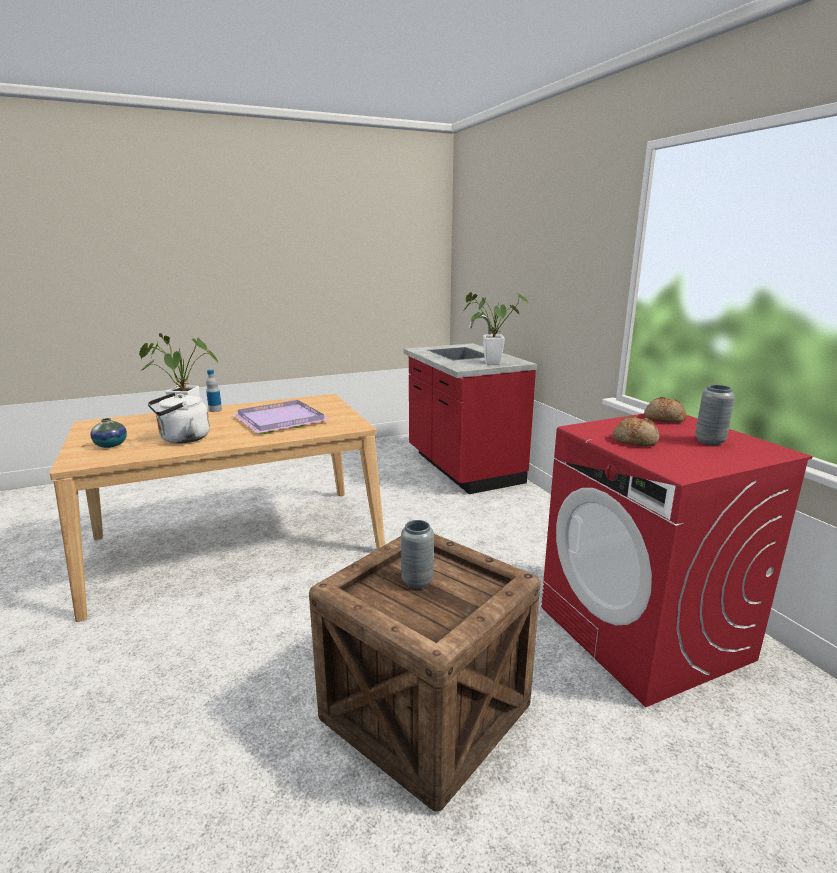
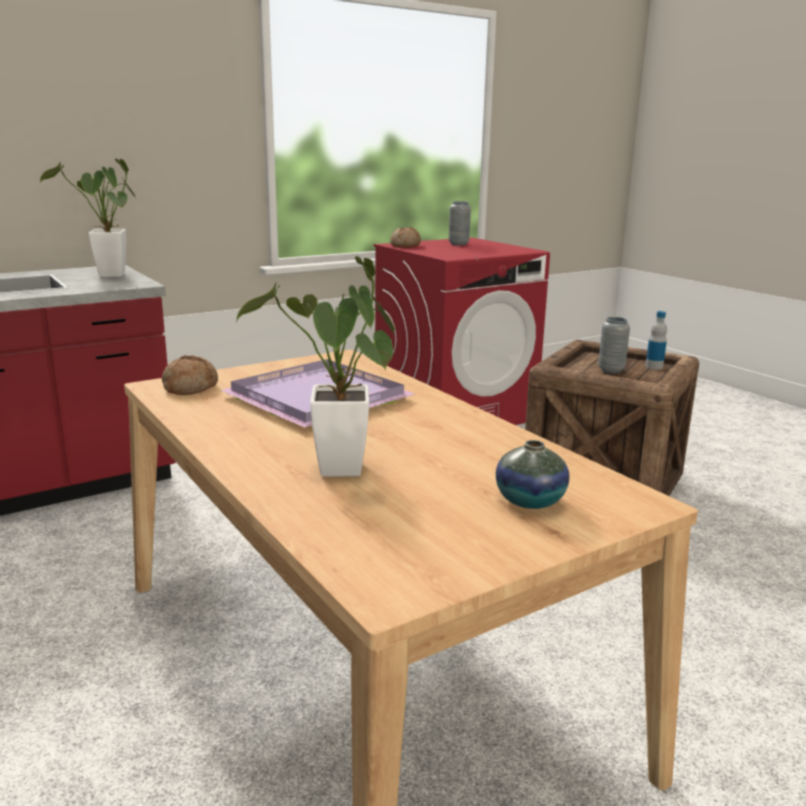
camera: 100 degrees left, 0 degrees up
(182, 439) = (456, 447): white kettle -> none
(215, 410) = (248, 460): bottle -> bottle (654, 367)
(635, 441) = (470, 252): bread -> bread (190, 387)

